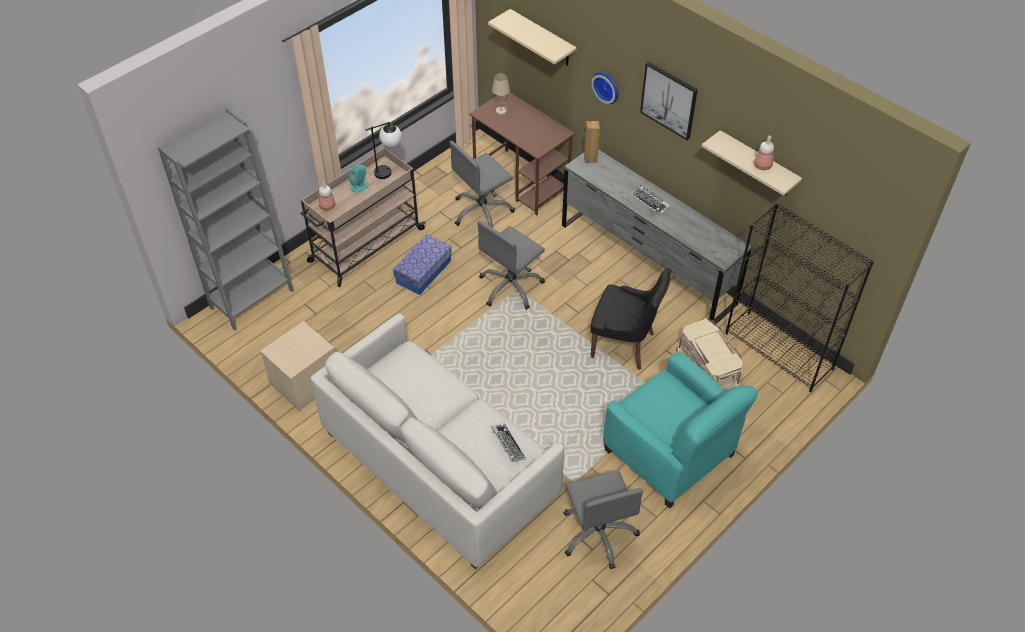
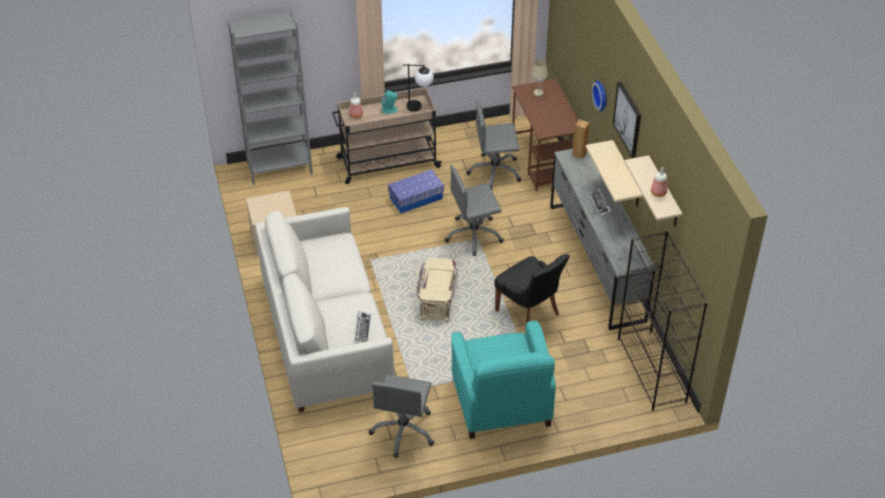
camera: 30 degrees right, 5 degrees down
(542, 38) = (576, 41): beige shelf -> beige shelf (626, 175)
(706, 367) = (582, 356): beige storage box -> beige storage box (437, 299)

